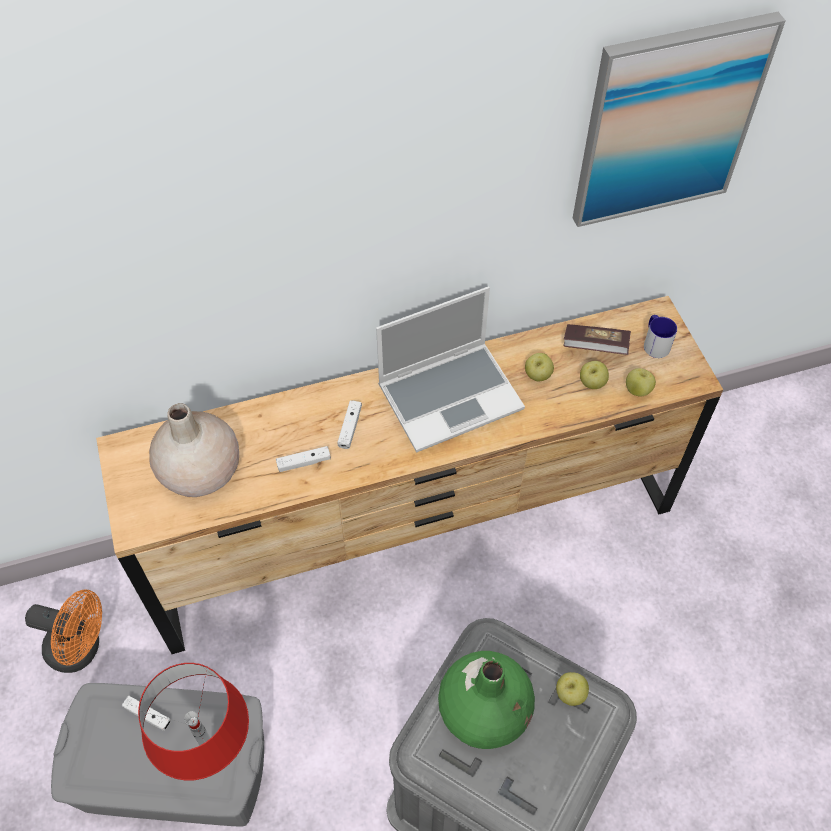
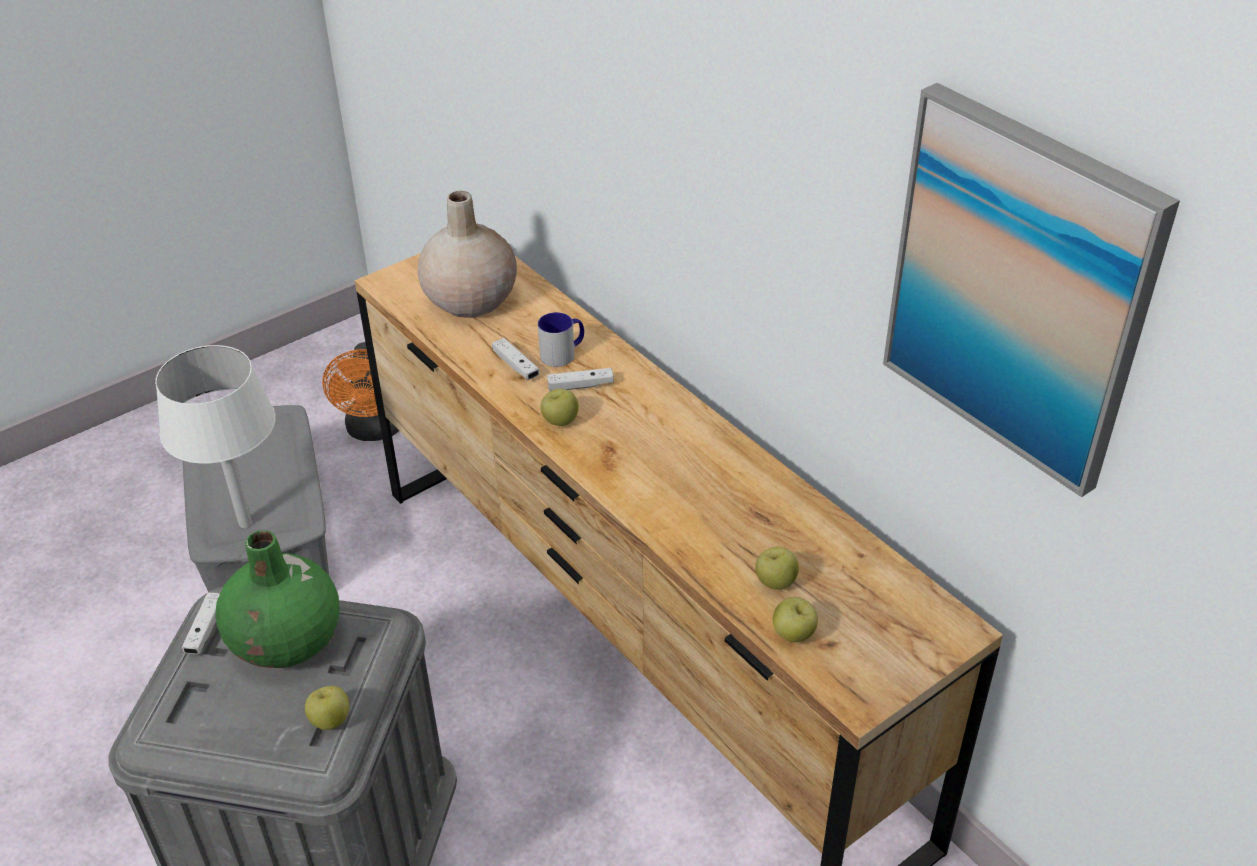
camera: 70 degrees right, 15 degrees down
(148, 715) = (281, 458): white game controller -> white game controller (206, 629)
(216, 761) = (245, 523): red table lamp -> white table lamp
(451, 396) = (674, 454): laptop -> none
(537, 375) = (754, 524): apple -> apple (560, 421)
(595, 347) = (841, 571): book -> none
(654, 343) = (895, 636): mug -> mug (563, 353)

